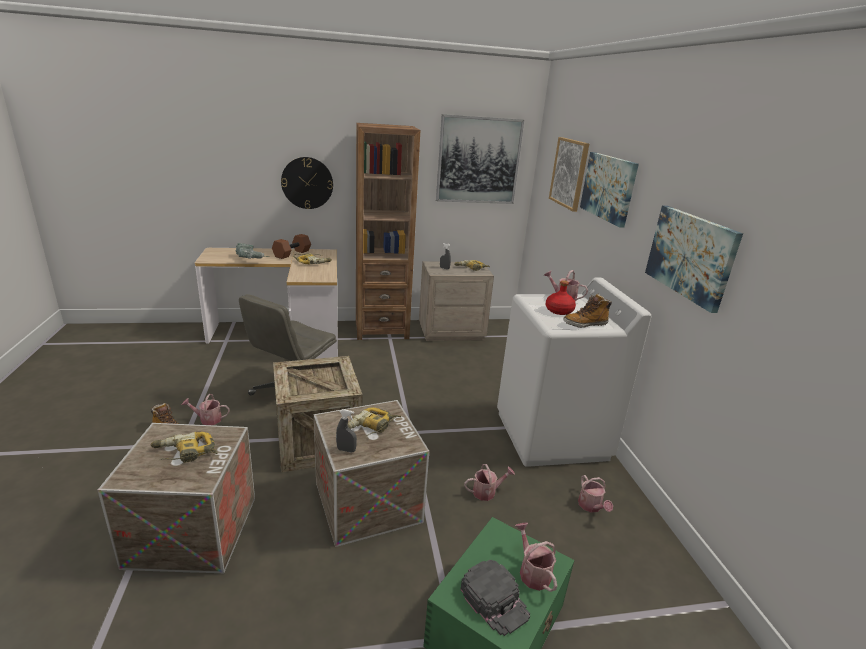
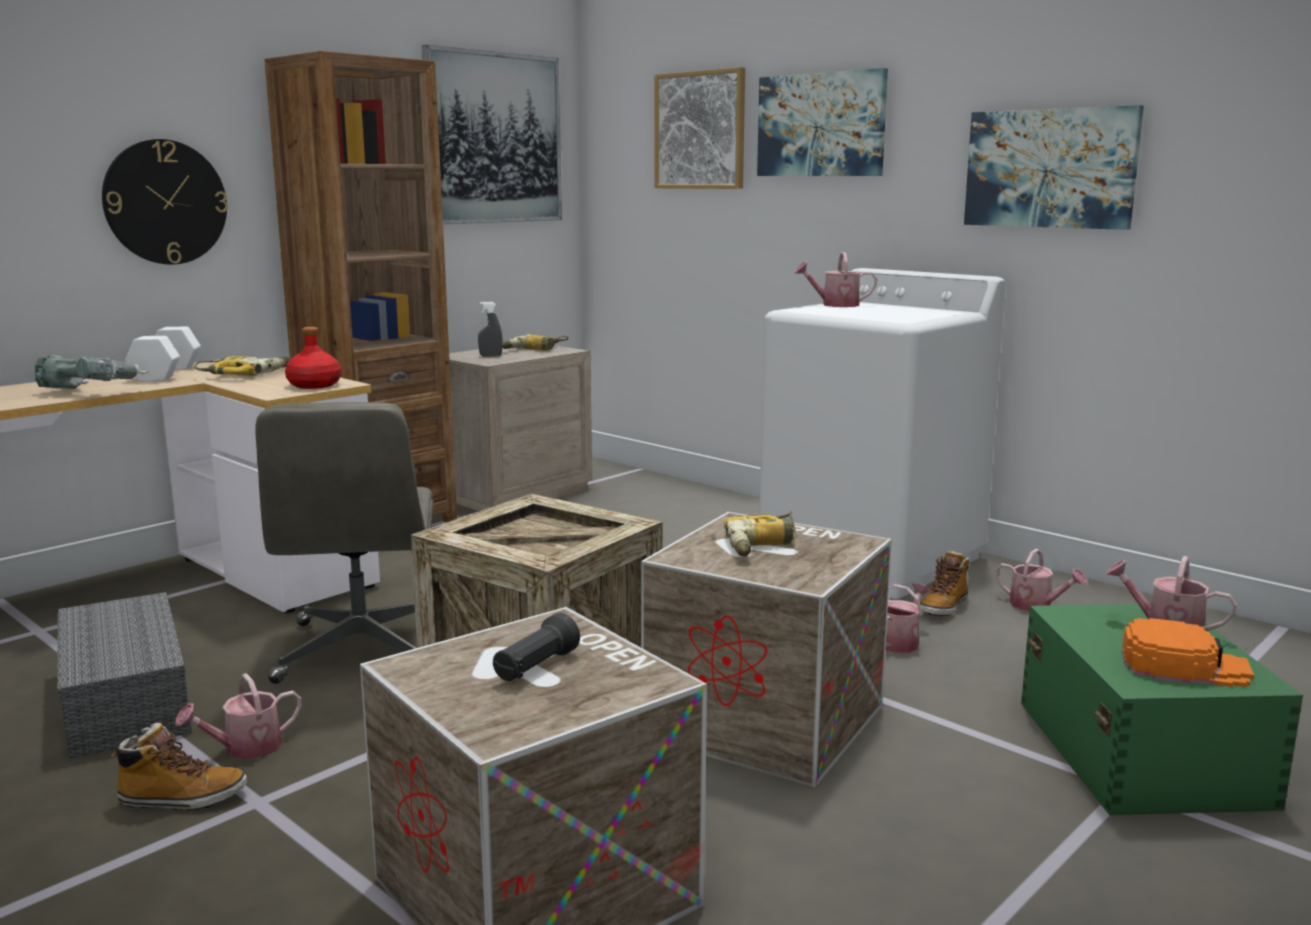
camera: 35 degrees left, 10 degrees down
(184, 453) = (535, 668): power drill -> black flashlight
(208, 382) = (129, 700): none -> grey storage box
(292, 254) = (168, 373): brown dumbbell -> white dumbbell
(346, 450) = (786, 574): grey spray bottle -> none
(495, 600) = (1184, 665): black cap -> orange cap
(558, 311) = (866, 312): red bottle -> red bottle (314, 385)
(585, 324) = (928, 315): boot -> boot (943, 607)

